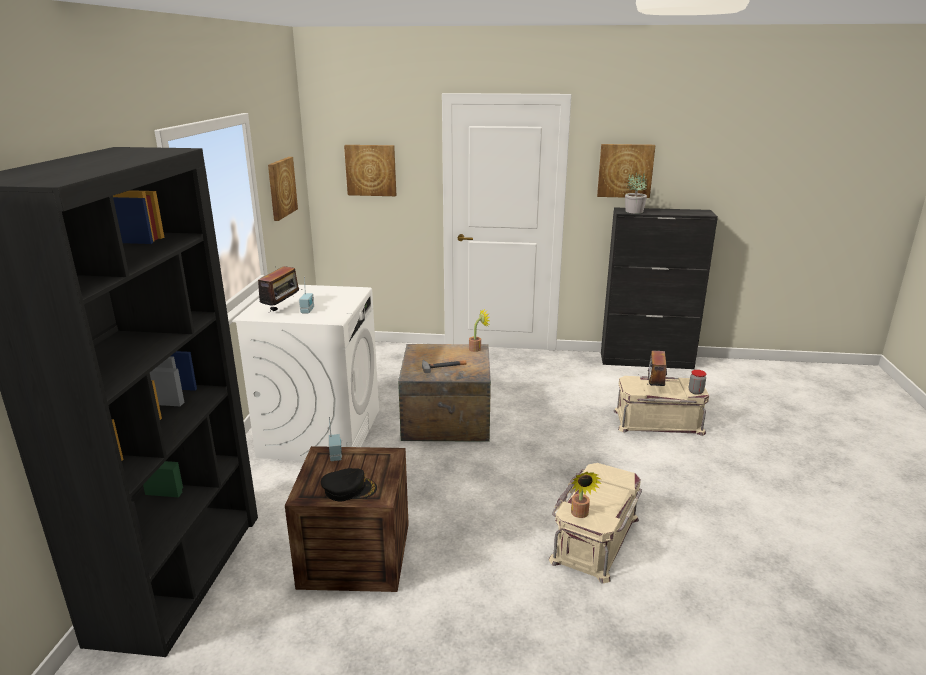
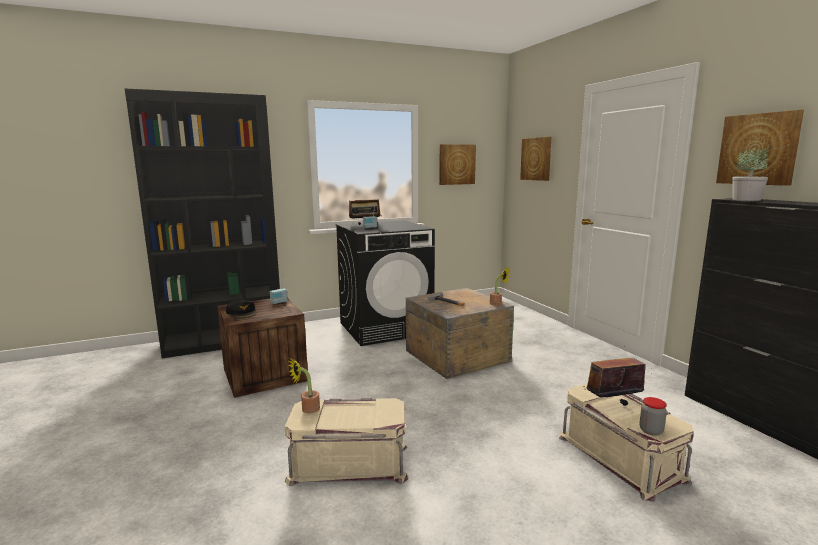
camera: 60 degrees right, 10 degrees down
(321, 432) = (386, 328): white washing machine -> black washing machine

